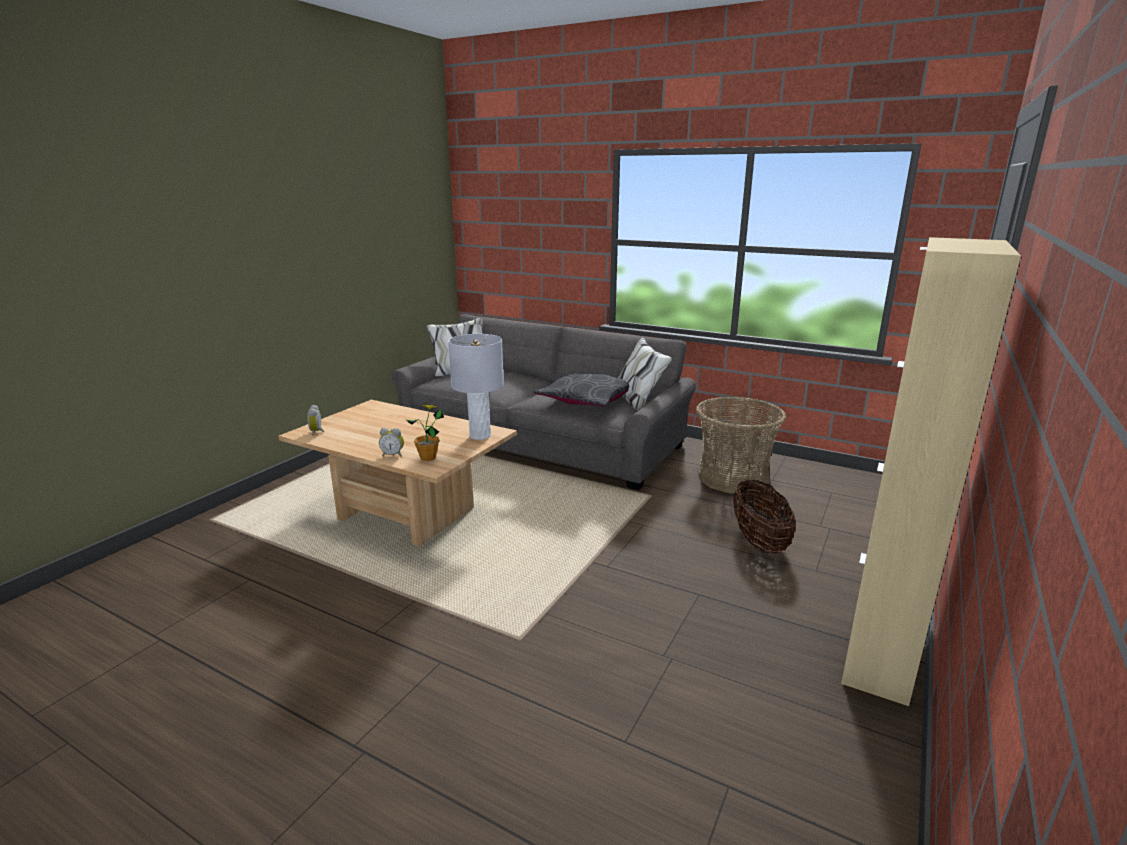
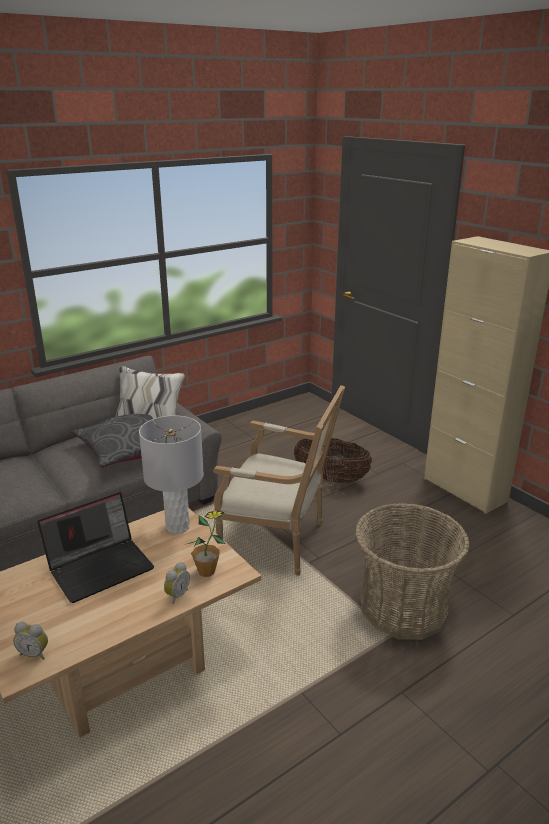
camera: 65 degrees left, 5 degrees up
(413, 426) = (101, 566): none -> laptop
(610, 538) = (279, 542): none -> armchair
(733, 478) = (235, 452): basket -> basket (403, 607)

